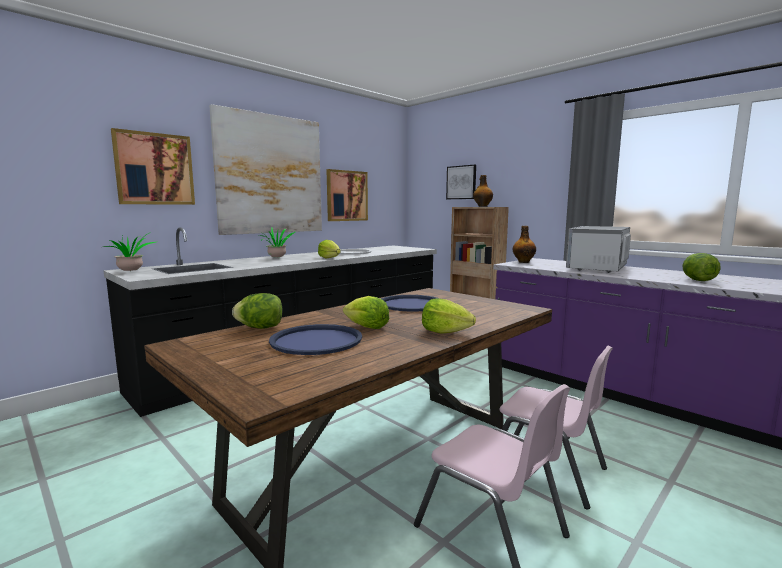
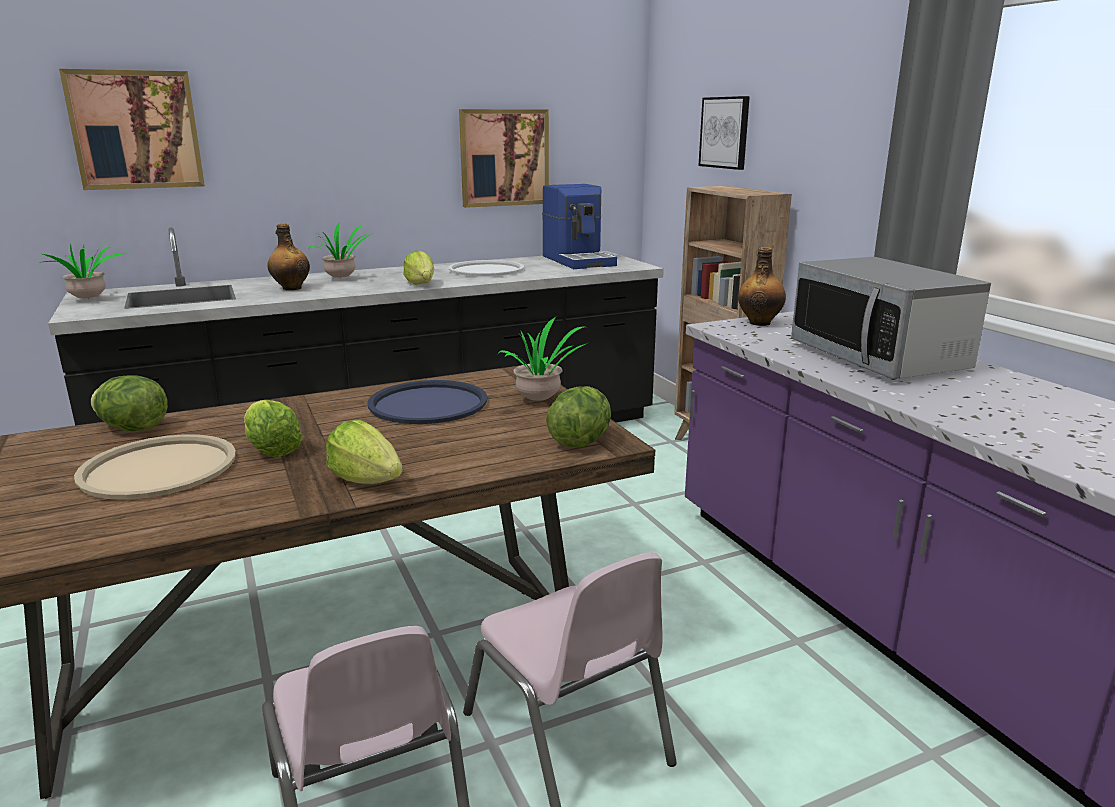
camera: 20 degrees right, 10 degrees up
(270, 175) = (344, 127): picture -> none
(316, 340) = (159, 468): blue tray -> beige tray
(389, 248) = (579, 260): none -> coffee machine
(463, 298) = (541, 400): none -> potted plant
(482, 206) = (741, 190): bottle -> bottle (291, 288)
(597, 268) = (877, 358): microwave -> microwave turned 75 degrees counterclockwise
(697, 280) = (1026, 425): lettuce -> lettuce (580, 441)

